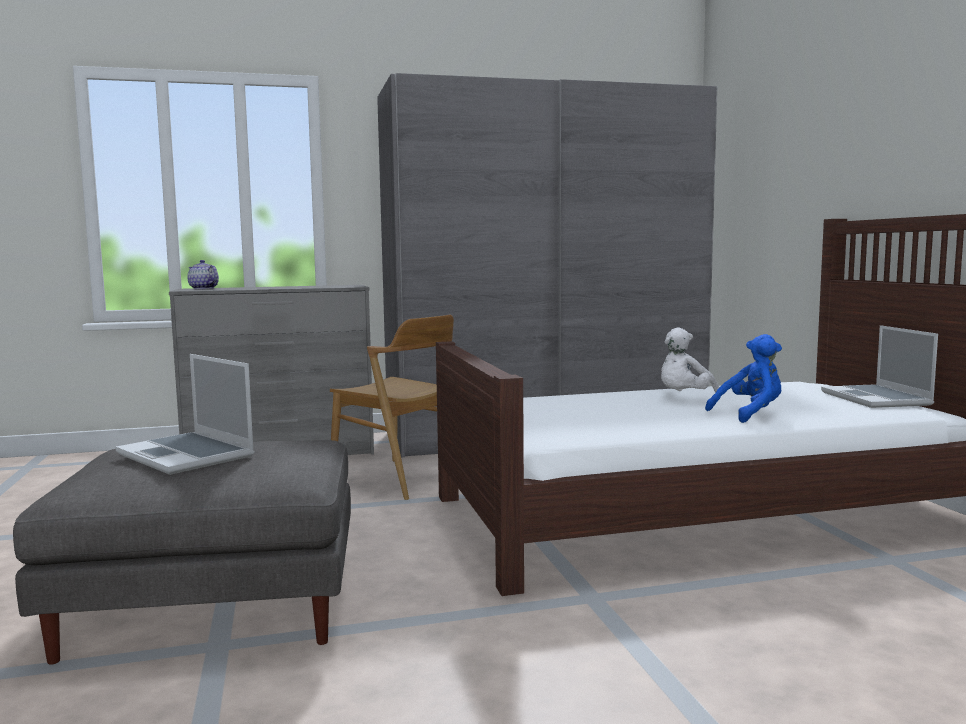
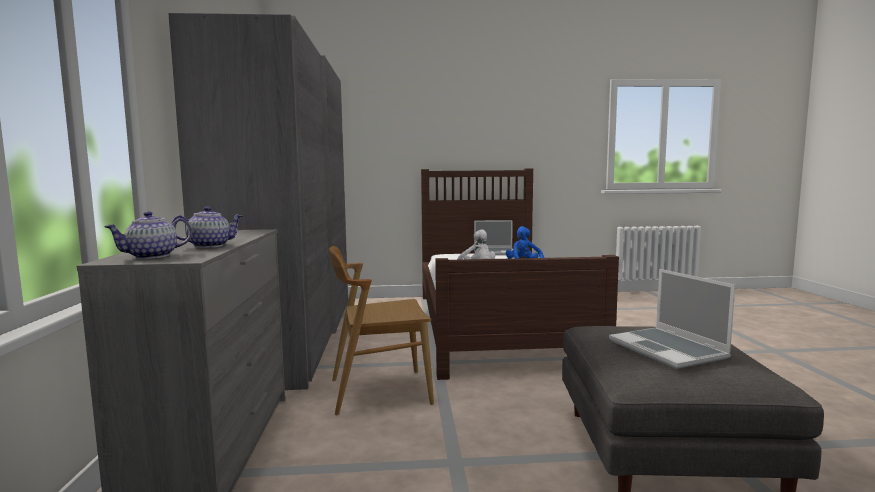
camera: 80 degrees left, 0 degrees up
(188, 455) = (669, 350): laptop -> laptop turned 105 degrees clockwise
(251, 288) = (210, 245): none -> teapot
(399, 479) = (379, 391): brown chair -> brown chair turned 150 degrees counterclockwise

